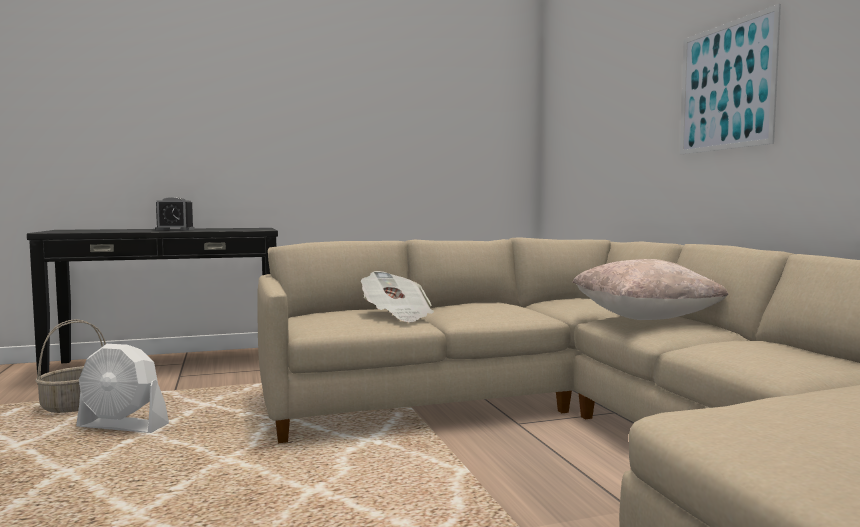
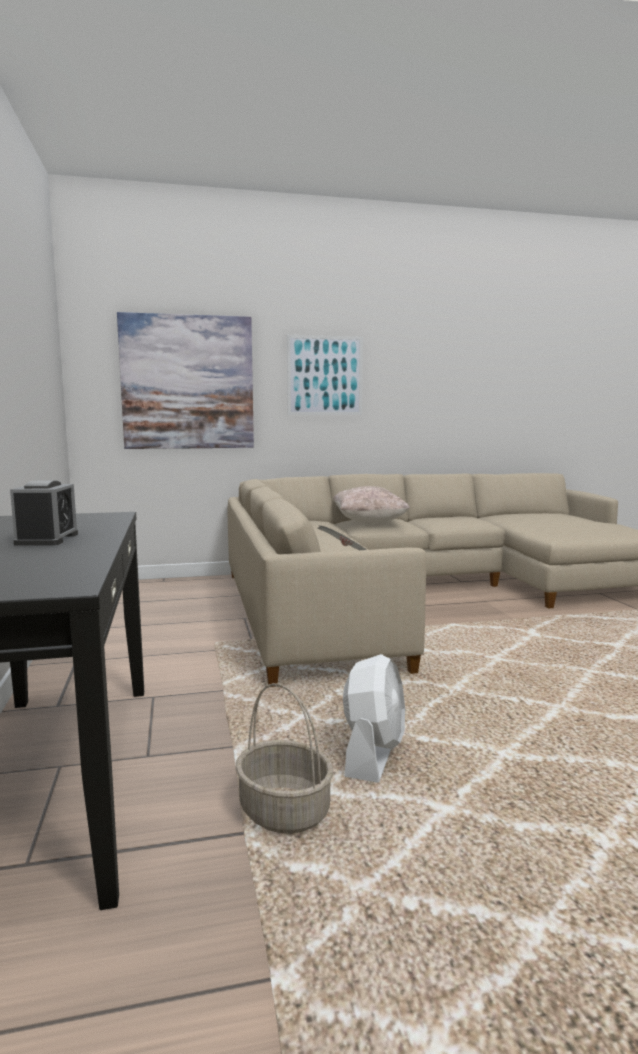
camera: 85 degrees left, 5 degrees up
(602, 127) = (188, 382): none -> picture

